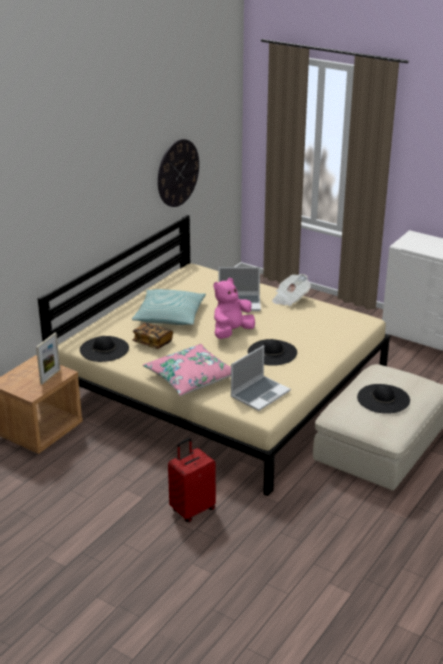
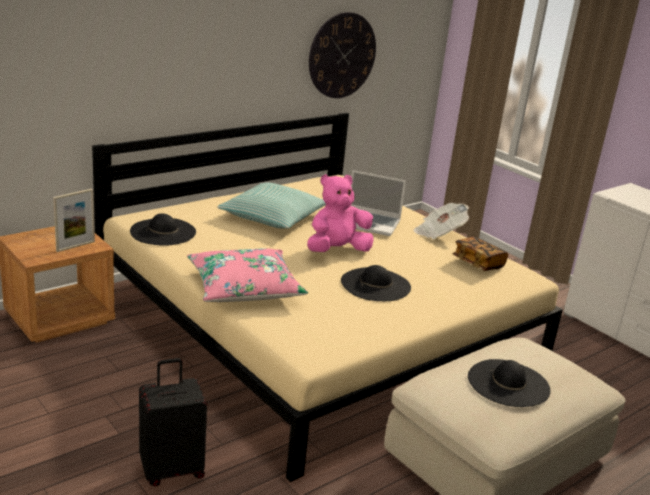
camera: 15 degrees right, 5 degrees down
(152, 343) = (228, 239): book -> book (478, 264)
(192, 509) = (172, 469): red suitcase -> black suitcase
(260, 394) = (323, 329): laptop -> none

